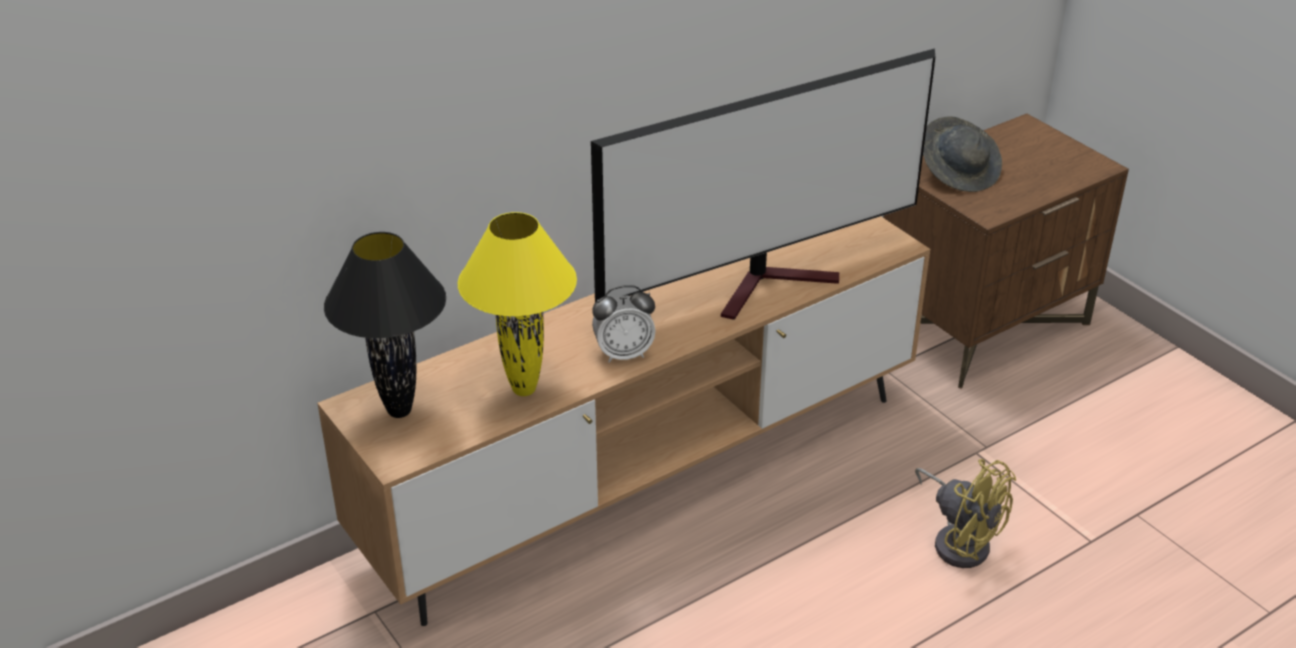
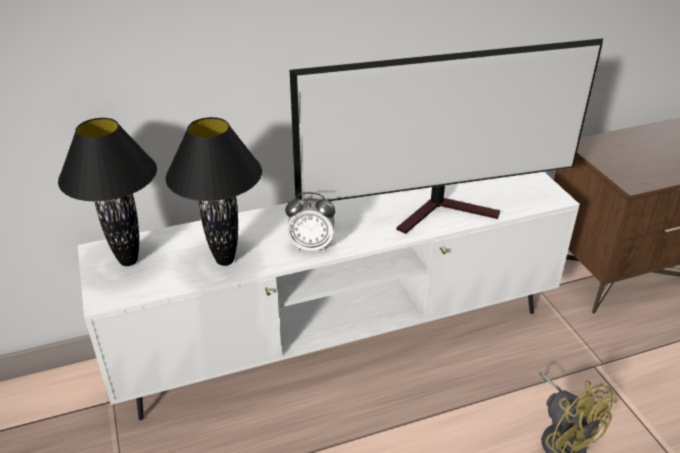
camera: 15 degrees right, 0 degrees up
(525, 389) = (226, 260): yellow table lamp -> black table lamp
(646, 479) = (339, 339): brown tv stand -> white tv stand
(959, 172) = (617, 151): grey hat -> none

